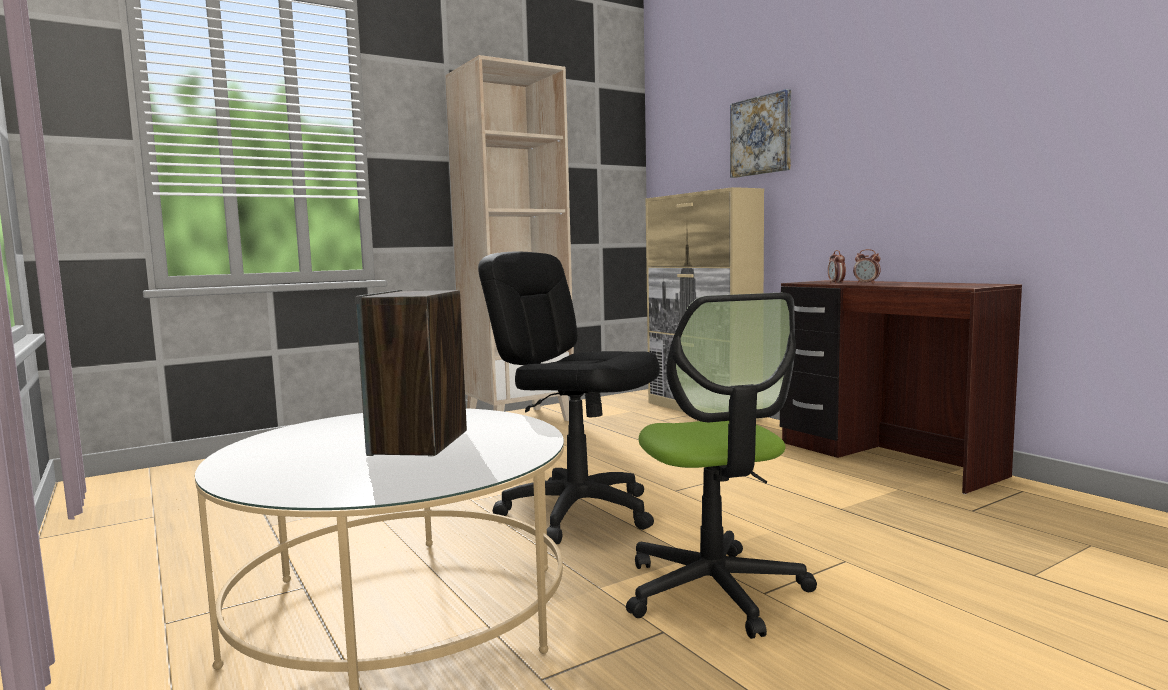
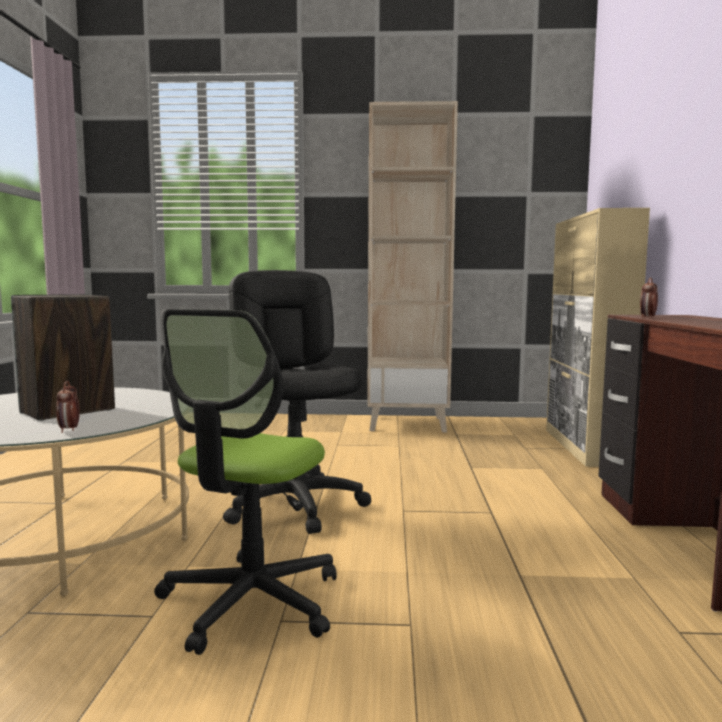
camera: 35 degrees right, 0 degrees up
(761, 135) = (658, 147): picture -> none
(866, 283) = (677, 319): alarm clock -> alarm clock (69, 430)

